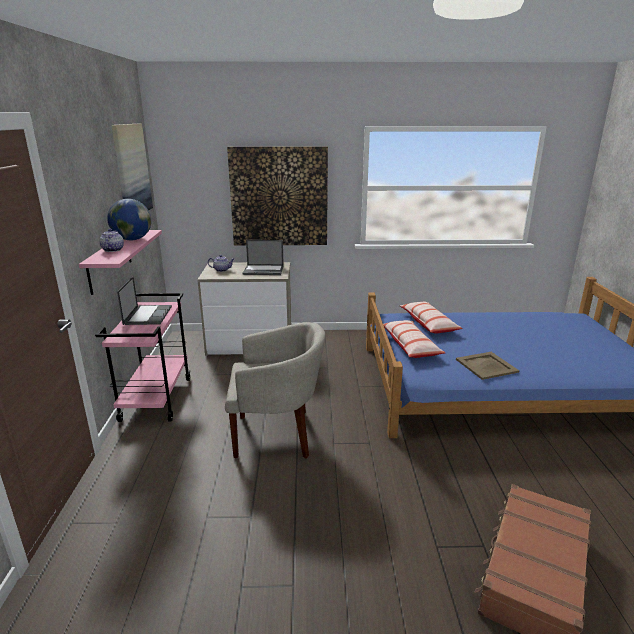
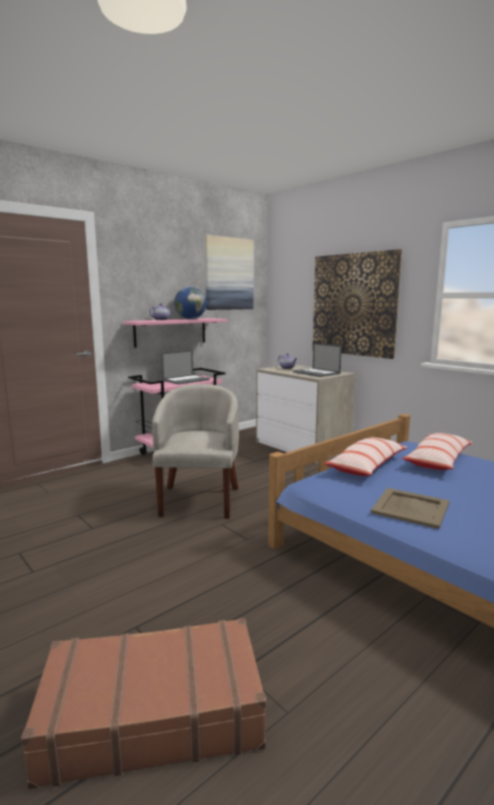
camera: 50 degrees right, 10 degrees down
(277, 434) = (199, 500): beige armchair -> beige armchair turned 135 degrees counterclockwise

